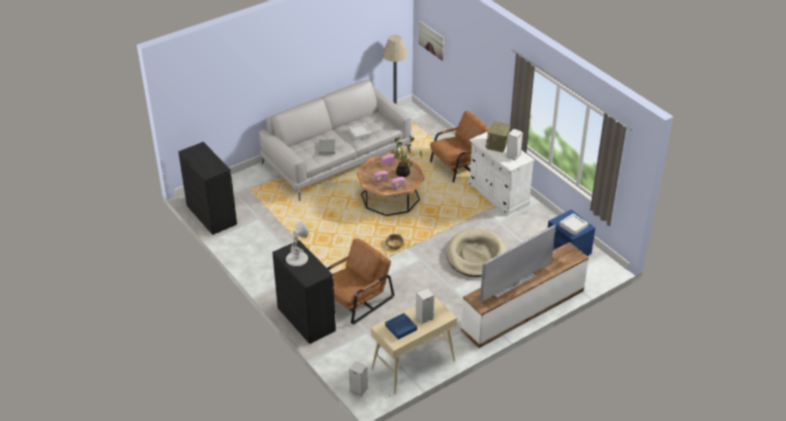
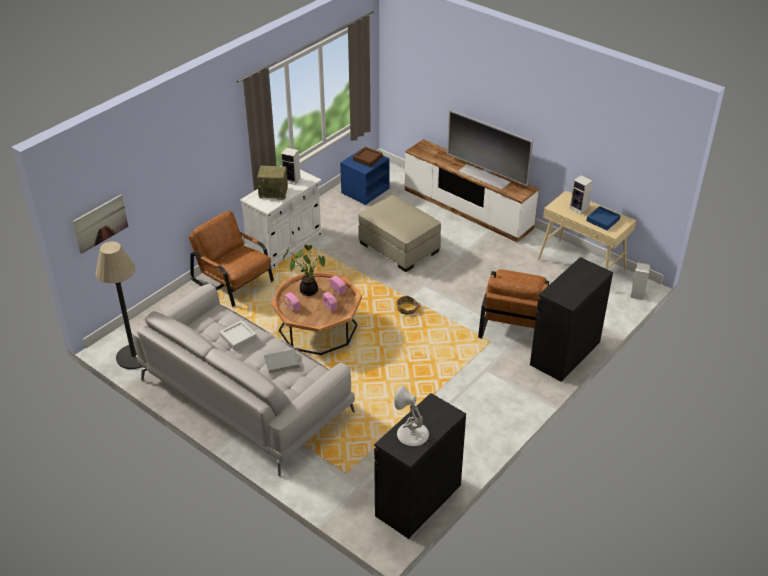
camera: 105 degrees left, 0 degrees up
(297, 258) = (571, 288): white table lamp -> white table lamp (412, 433)
(356, 299) = (512, 321): brown armchair -> brown armchair turned 105 degrees counterclockwise
(476, 255) = (399, 247): beige dog bed -> beige ottoman
(573, 226) = (367, 159): grey tray -> brown tray

